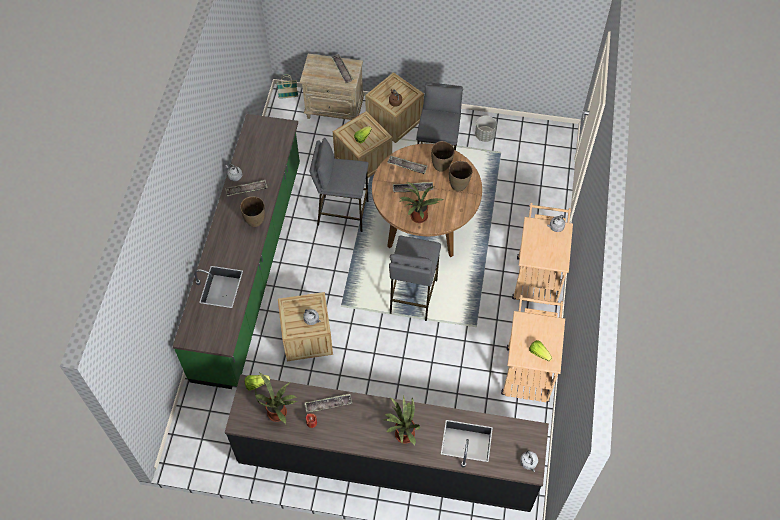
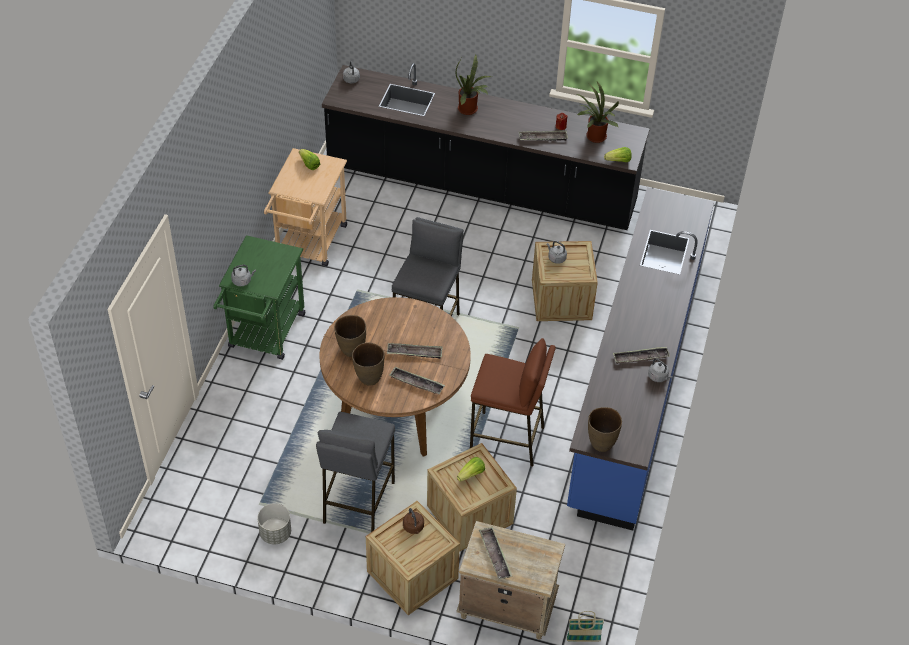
camera: 175 degrees left, 10 degrees down
(250, 268) = (634, 383): green counter -> blue counter
(255, 221) = (626, 317): brown vase -> brown vase (601, 443)
(342, 213) = (507, 439): grey stool -> brown stool
(418, 218) = (414, 316): potted plant -> none
(537, 275) = (264, 335): beige cart -> green cart

